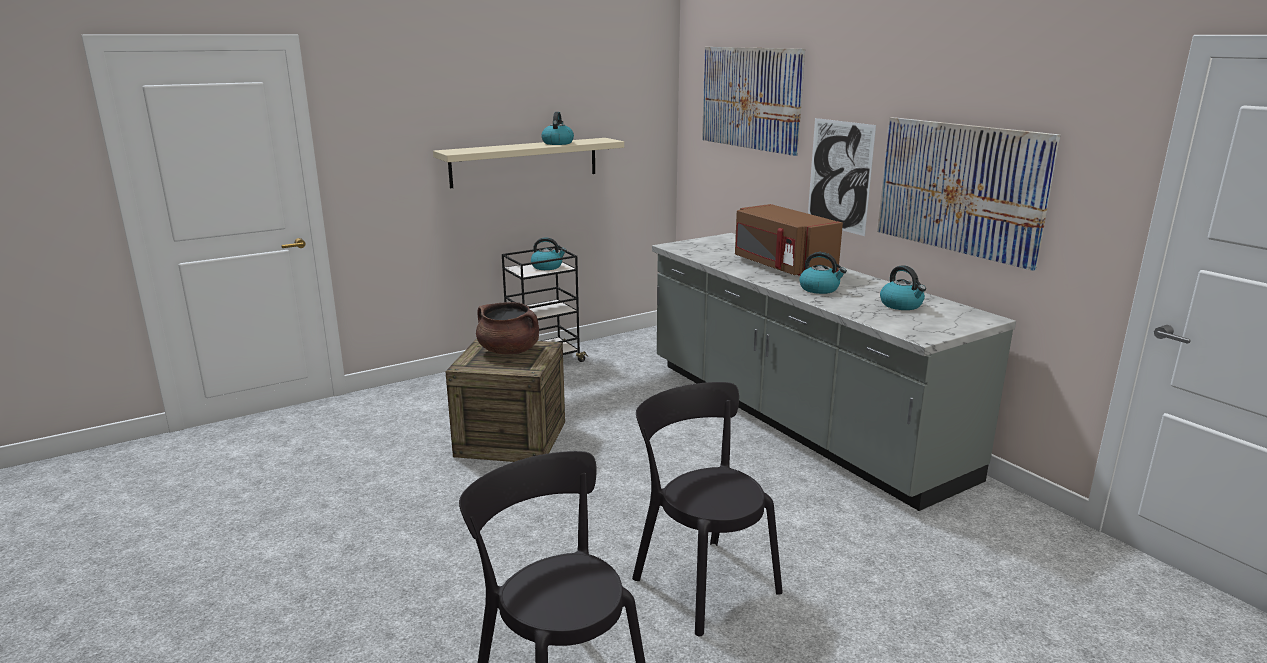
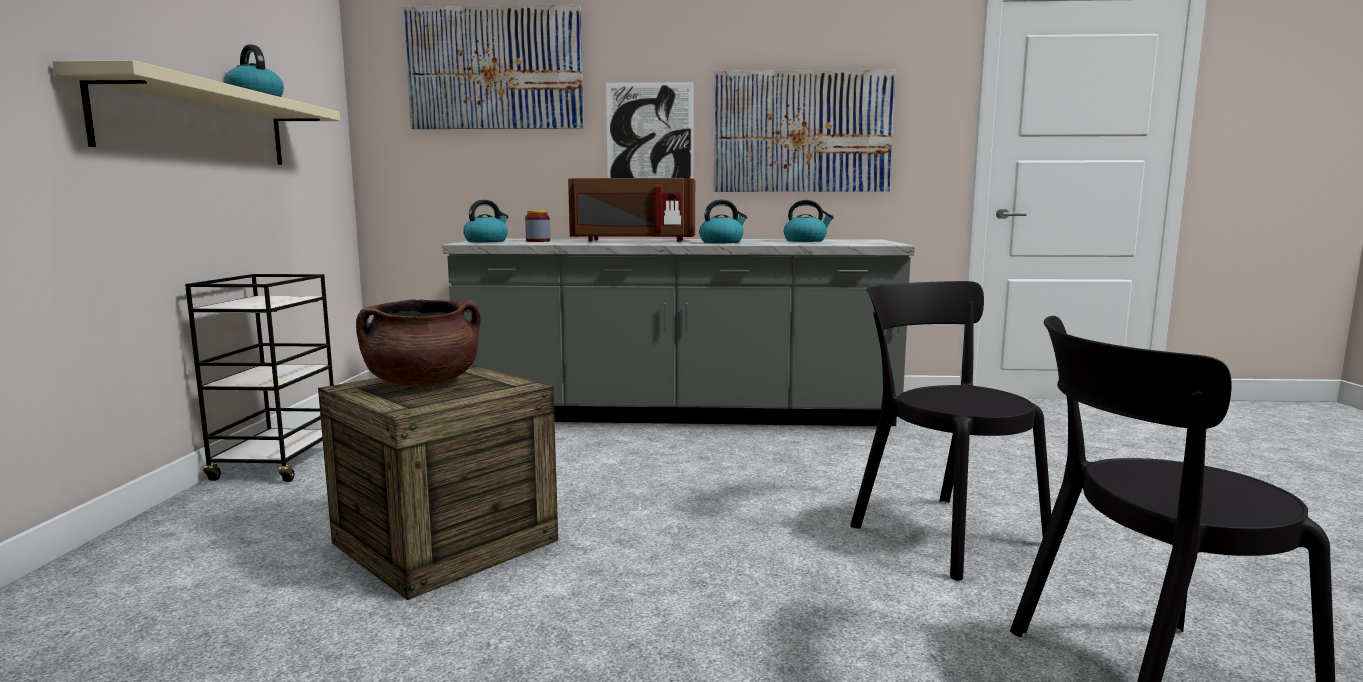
camera: 55 degrees left, 10 degrees down
(547, 267) = (272, 299): kettle -> kettle (486, 241)
(702, 581) = (941, 531): black chair -> black chair turned 60 degrees clockwise
(722, 251) = (538, 241): none -> jar

